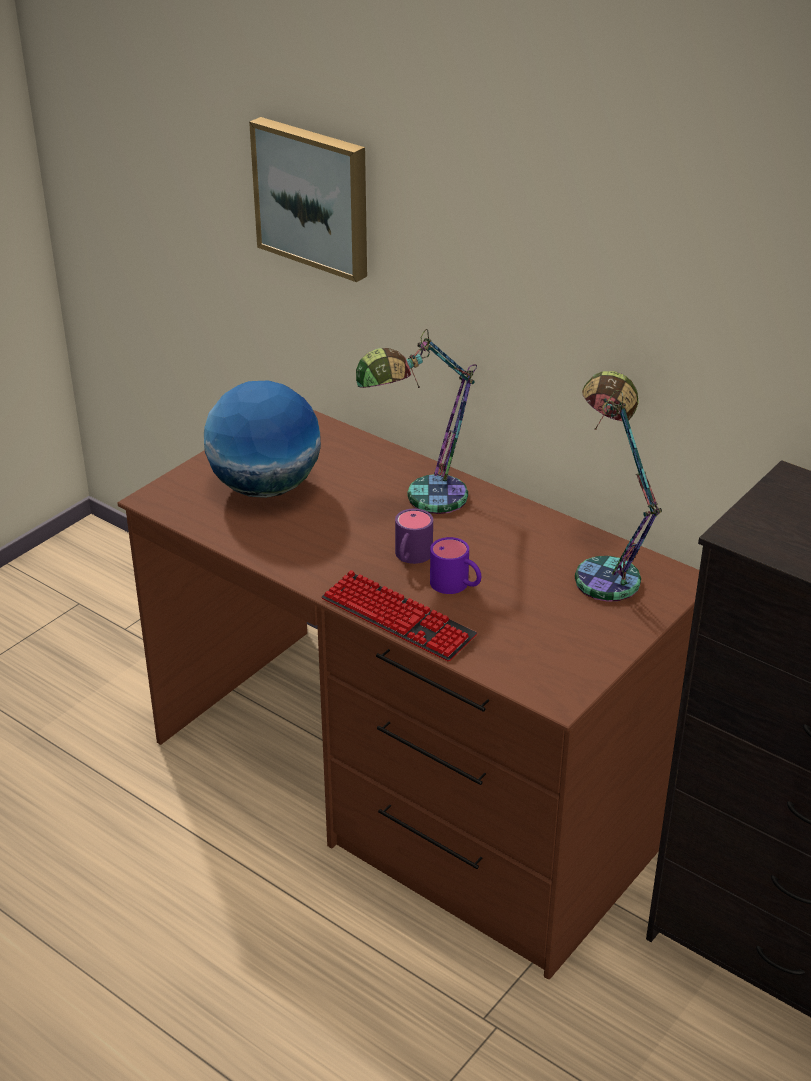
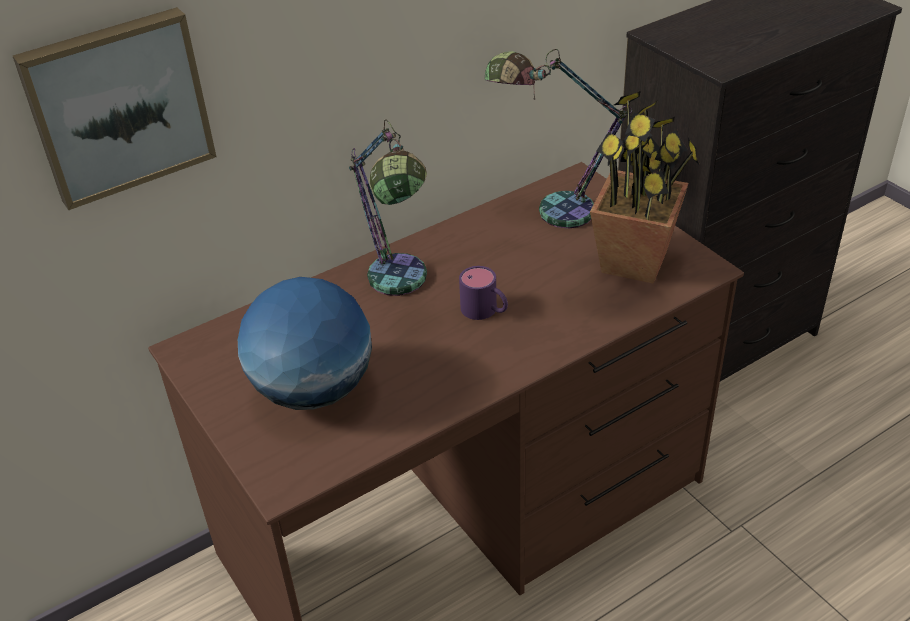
camera: 70 degrees left, 5 degrees up
(397, 618) = (575, 336): keyboard -> none
(456, 585) = (540, 292): purple mug -> none
(541, 641) = (634, 261): none -> potted plant

